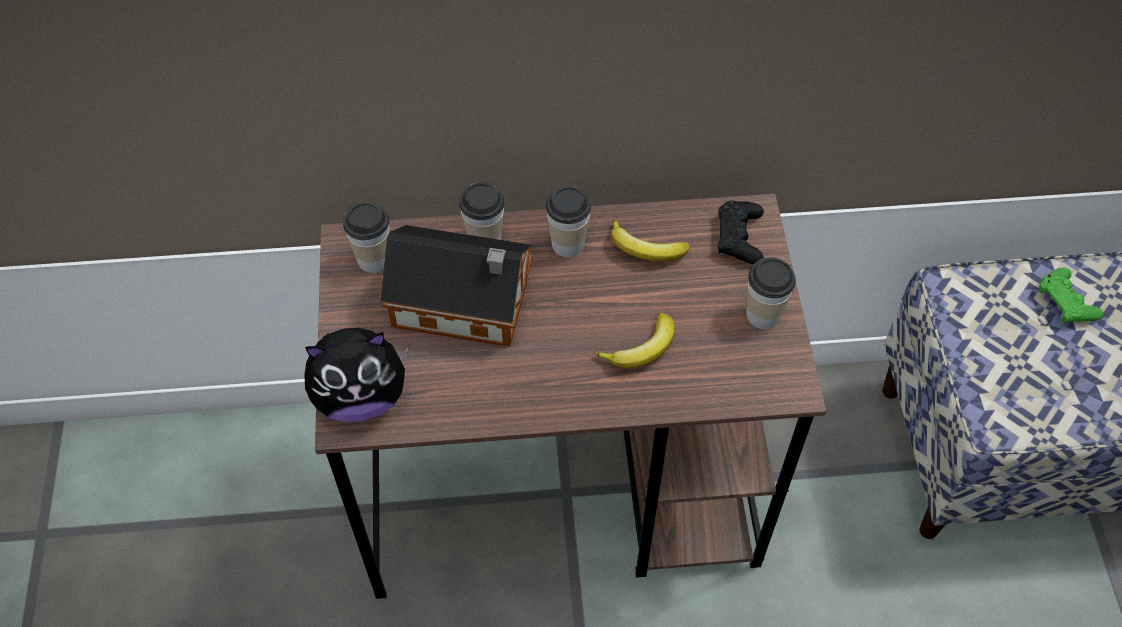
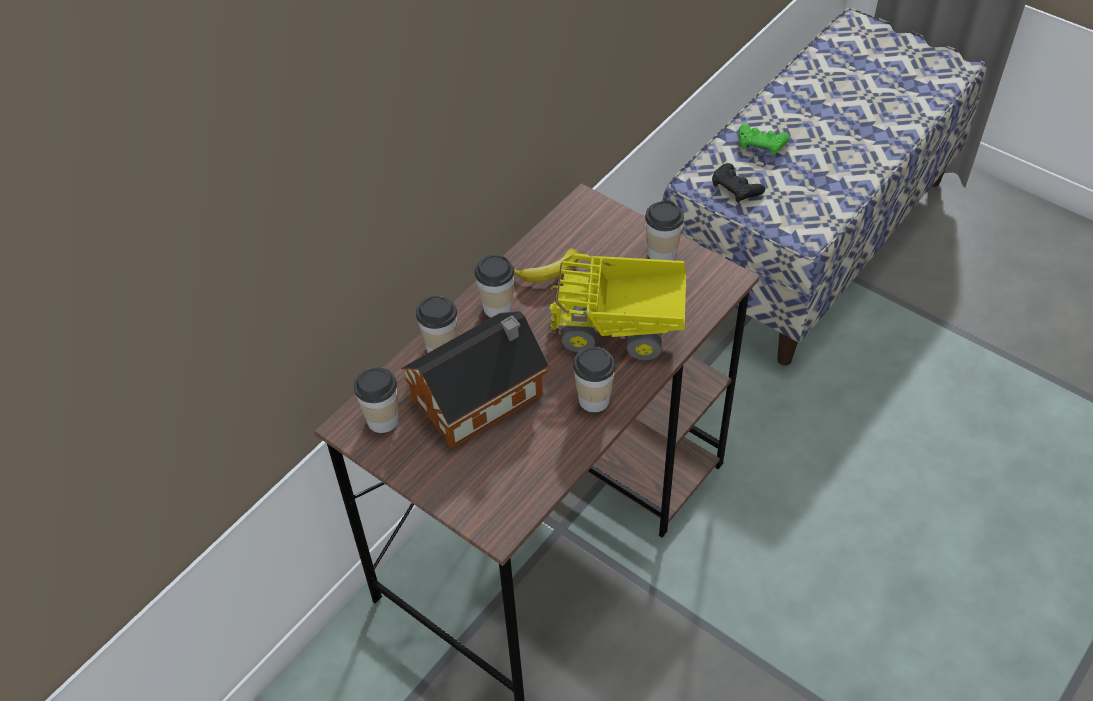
camera: 45 degrees left, 5 degrees down
(361, 397) = (489, 505): plush toy -> none
(543, 388) = (594, 399): none -> cup
(642, 349) = (621, 328): banana -> toy truck
(739, 237) = (593, 222): black game controller -> black game controller (736, 188)

